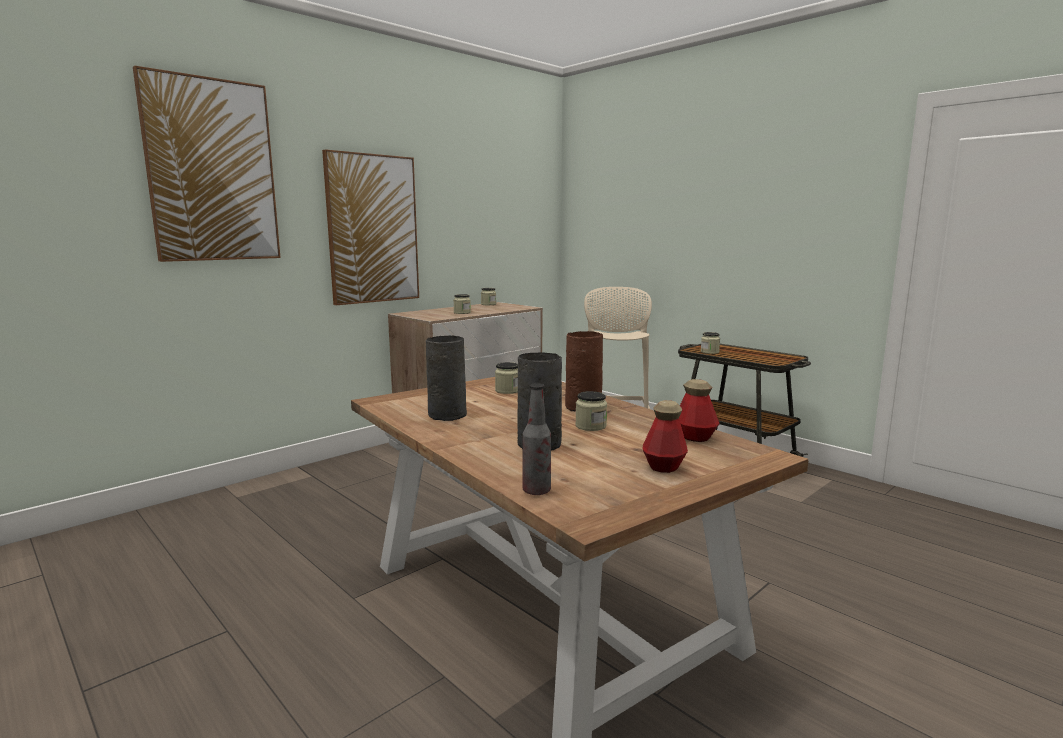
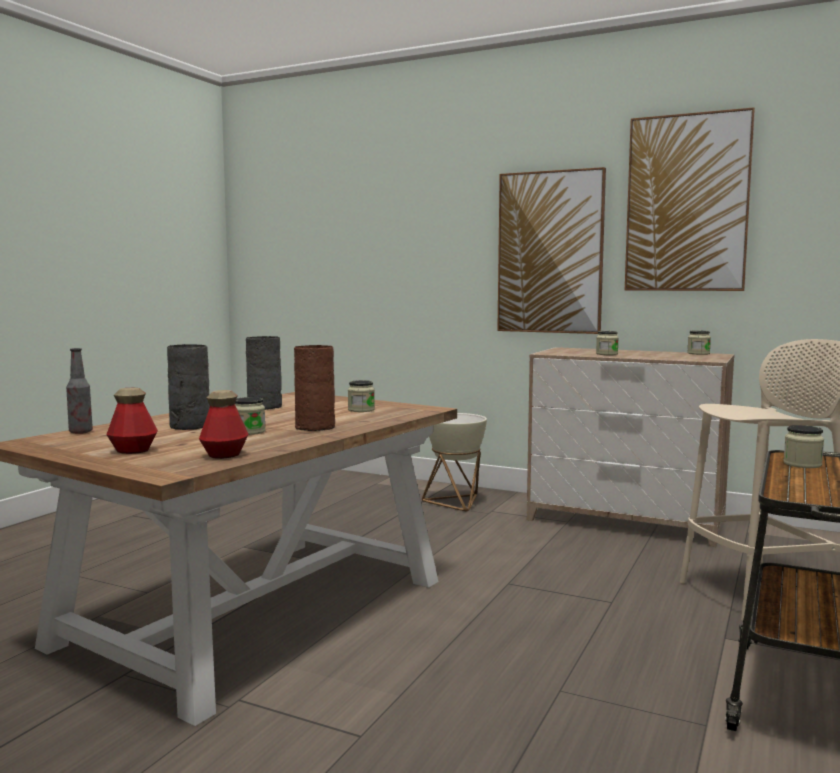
camera: 70 degrees right, 5 degrees down
(212, 171) = (407, 206): picture -> picture (687, 203)
(357, 476) = (455, 503): none -> planter

